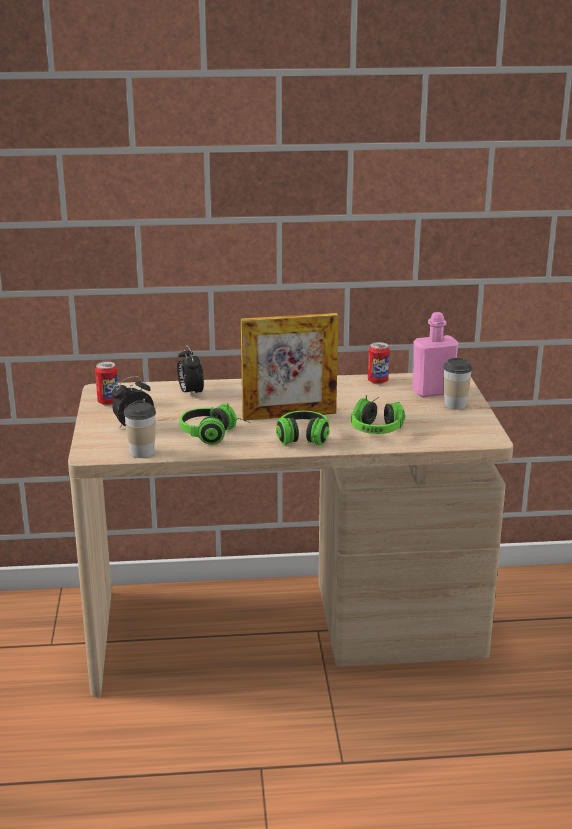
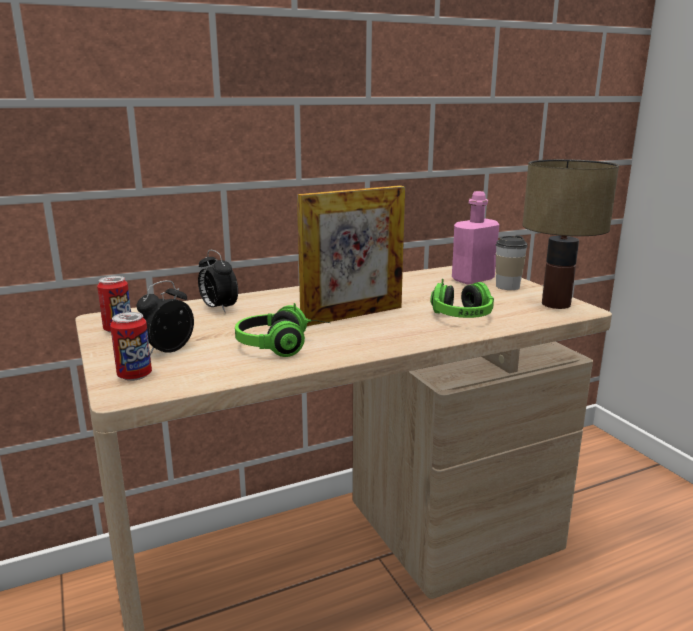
camera: 20 degrees left, 5 degrees down
(142, 452) = (200, 379): cup -> none
(302, 441) = (395, 338): headphones -> none
(377, 381) = (410, 277): can -> can (134, 375)
(474, 429) = (555, 304): none -> table lamp

